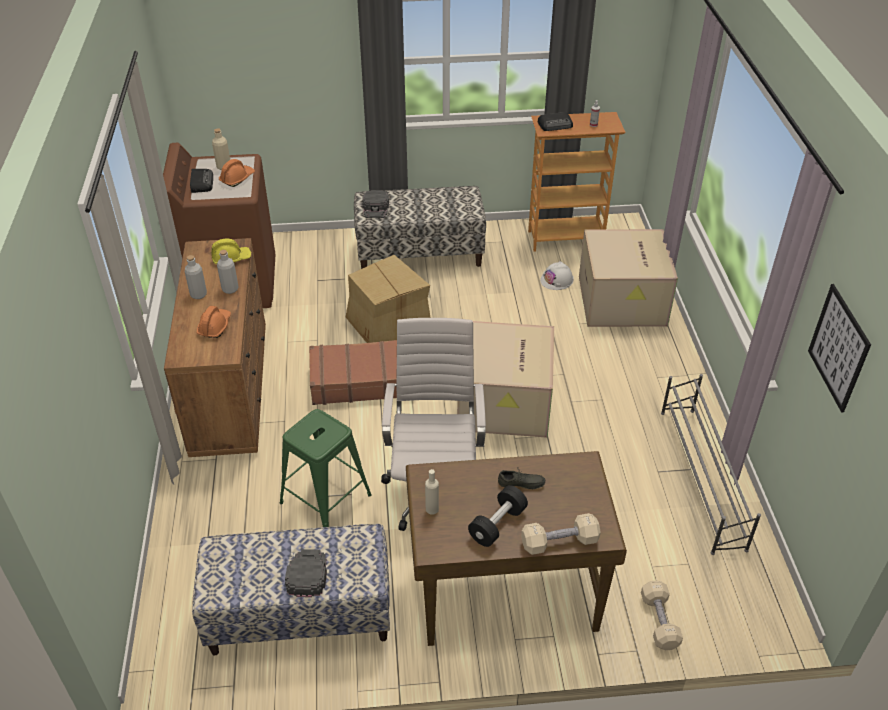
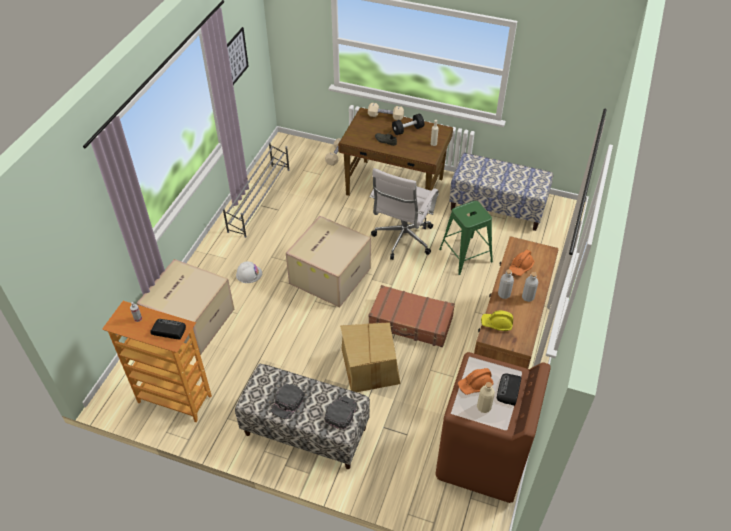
camera: 155 degrees left, 5 degrees up
(307, 574) = (496, 169): black cap -> black cap (287, 403)
(557, 280) = (219, 357): white hard hat -> white hard hat (249, 274)

